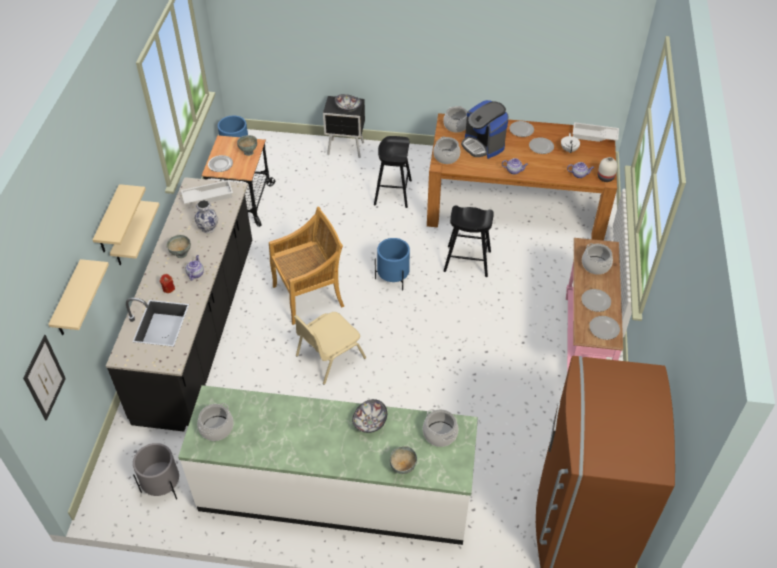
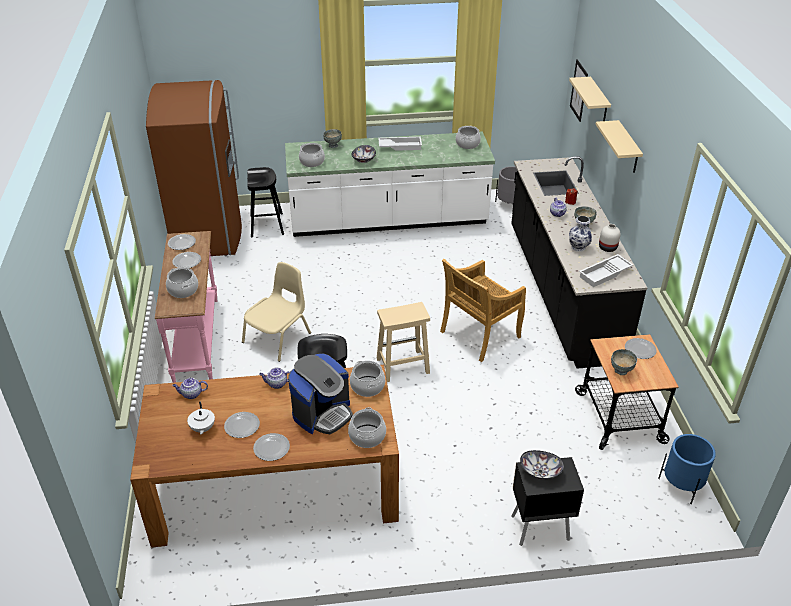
camera: 165 degrees right, 10 degrees down
(125, 235) = (628, 190): beige shelf -> none
(329, 356) = (434, 292): beige chair -> beige chair (278, 337)
(392, 192) = (443, 469): black stool -> black stool (267, 225)
(393, 278) = (402, 366): blue planter -> beige stool
(483, 145) = (322, 413): coffee machine -> coffee machine turned 90 degrees clockwise
(594, 136) = (163, 458): white tray -> white tray (400, 146)
(605, 178) = (156, 395): white vase -> white vase (607, 247)

